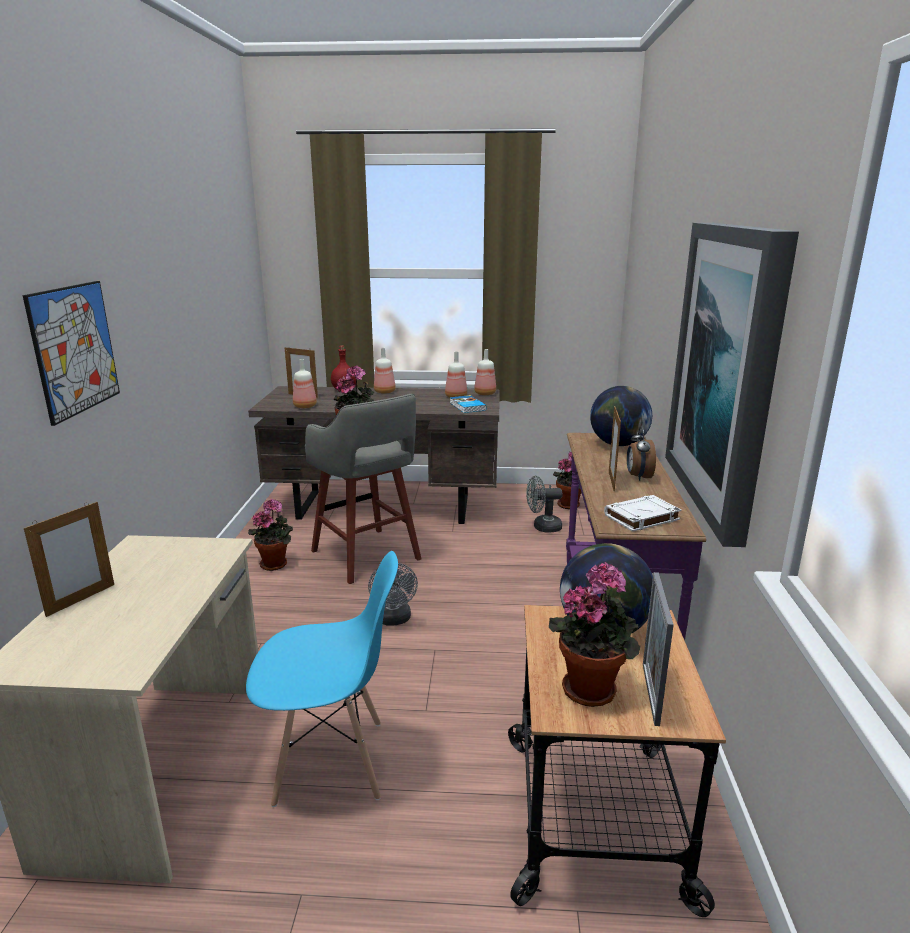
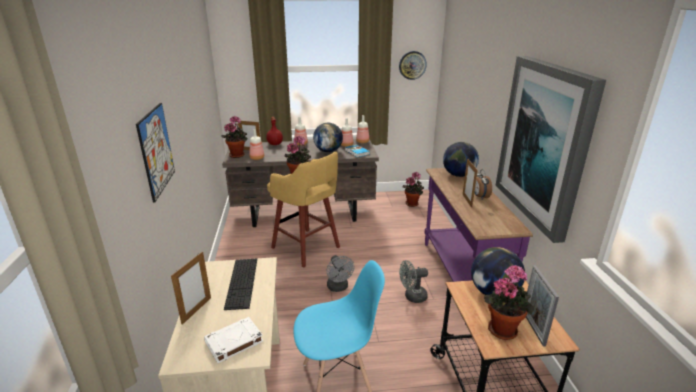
camera: 10 degrees left, 5 degrees up
(175, 568) = (242, 282): none -> keyboard
(275, 563) = (252, 258): potted plant -> potted plant (237, 155)
(367, 557) = (307, 248): grey stool -> yellow stool
(421, 403) = (328, 151): none -> globe
(542, 527) = (402, 219): grey fan -> grey fan (412, 297)
(576, 272) = (412, 65): none -> wall clock
(641, 518) = (494, 224): white book -> white book (233, 342)

